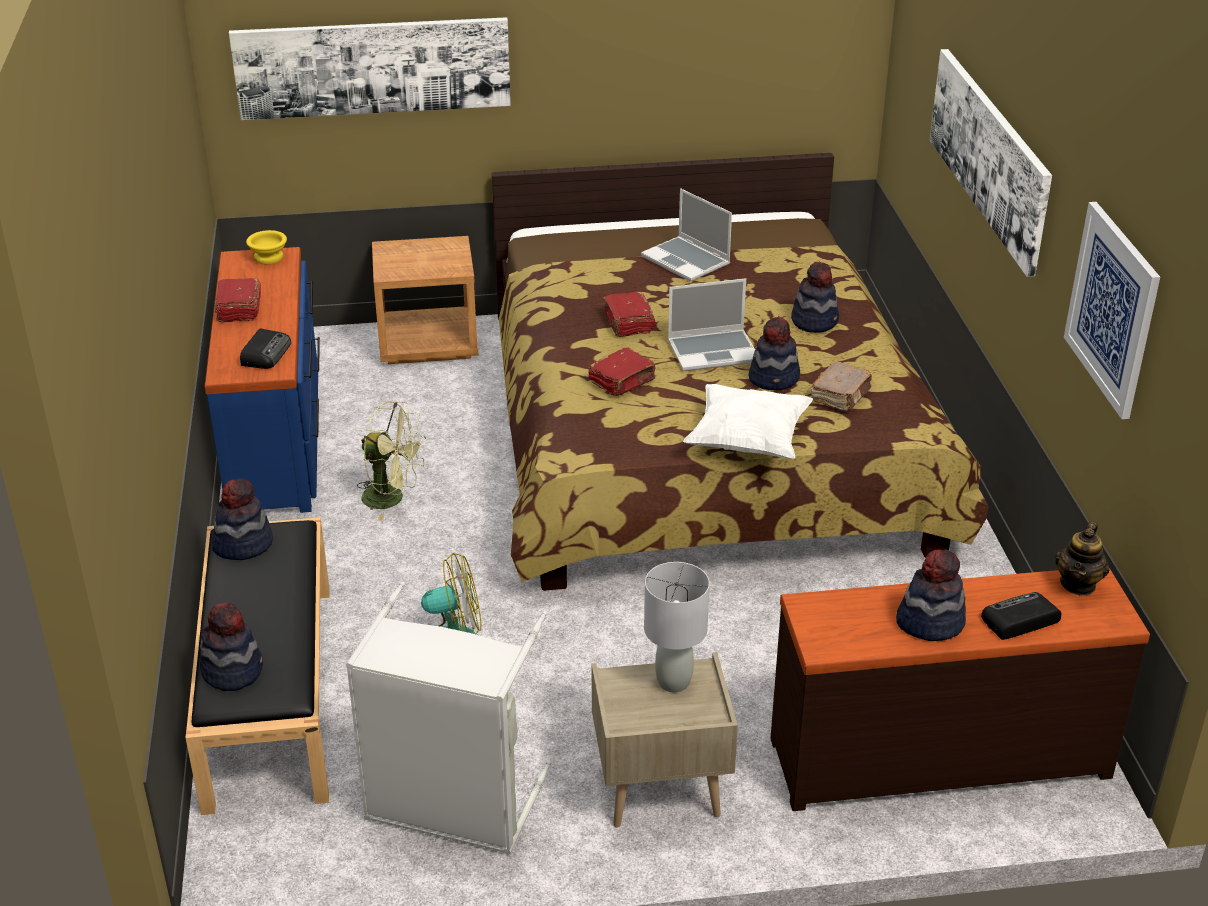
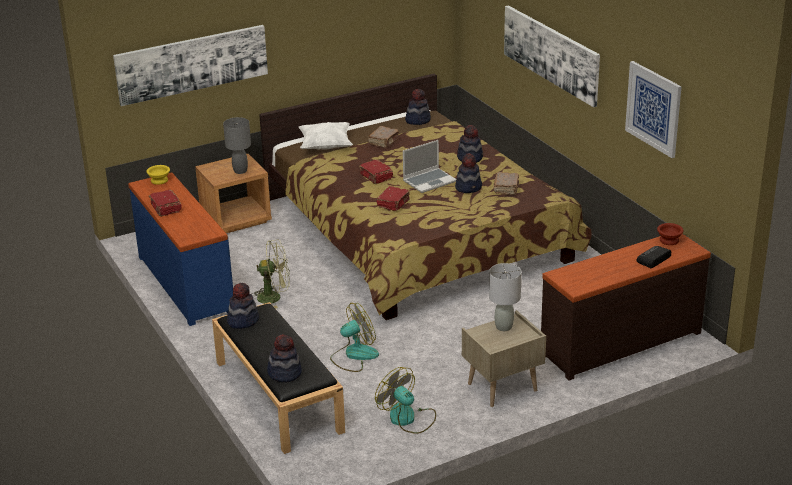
camera: 20 degrees left, 5 degrees down
(266, 353) = (200, 226): radio -> none
(433, 264) = (240, 171): none -> grey table lamp
(452, 807) = (408, 419): grey laundry basket -> fan
(687, 261) = (384, 142): laptop -> brown book
(747, 441) = (475, 217): white pillow -> white pillow (325, 146)
(930, 622) = (615, 268): hat -> hat (417, 120)
(1078, 584) = (669, 240): teapot -> brown bowl

